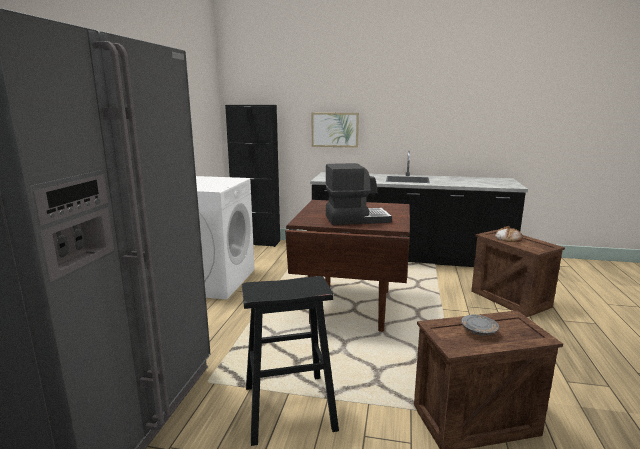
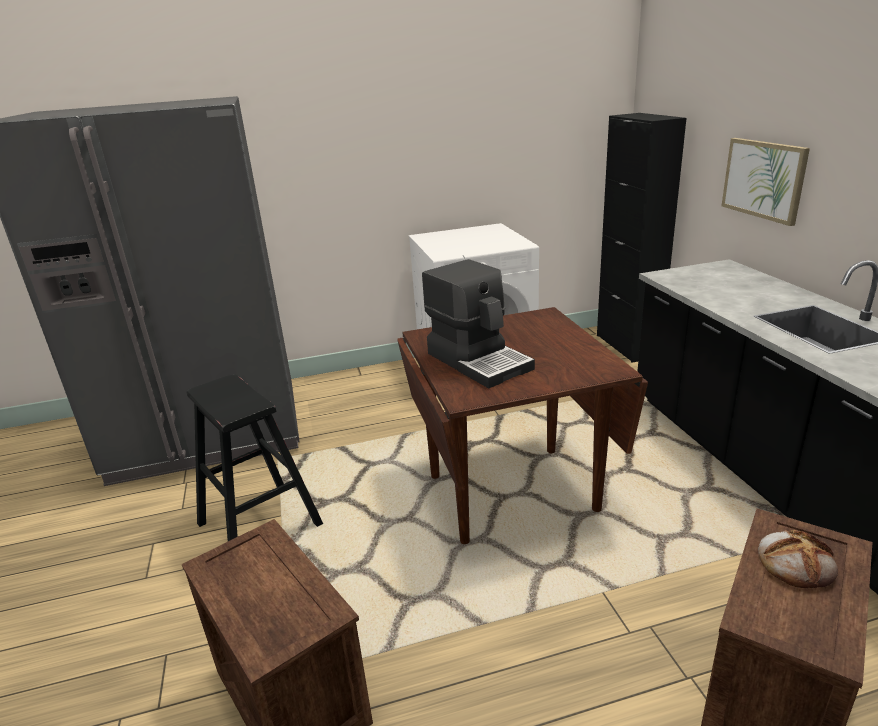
camera: 65 degrees right, 10 degrees up
(479, 330) = (264, 580): grey plate -> none

